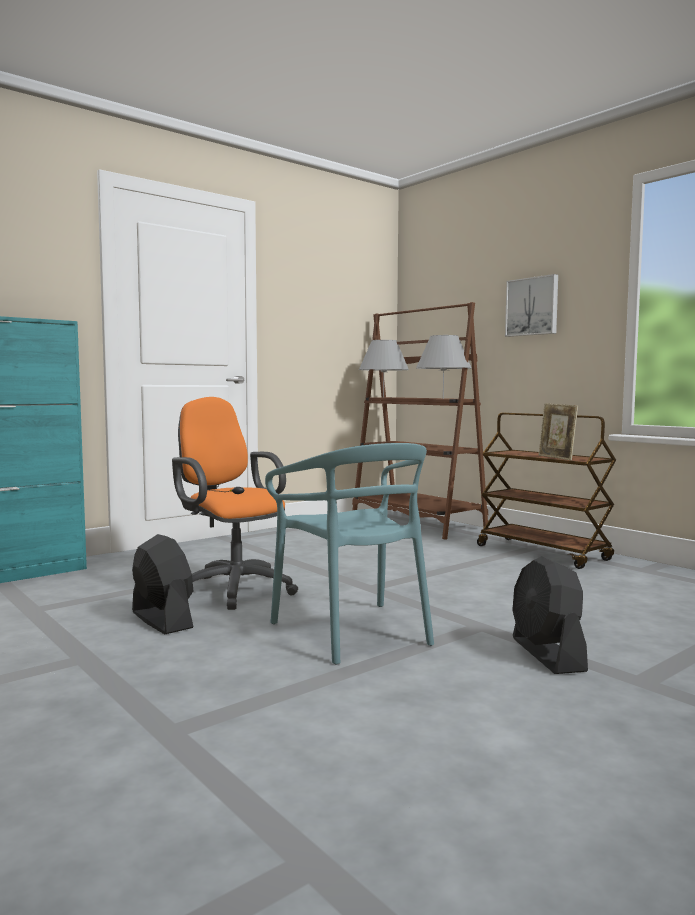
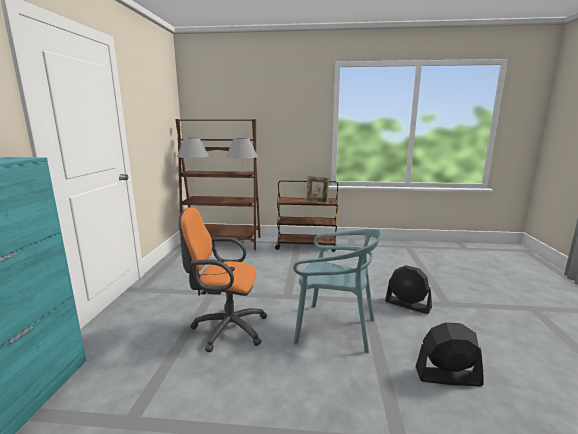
camera: 45 degrees left, 10 degrees up
(161, 620) = (238, 374): black fan -> black fan (447, 376)
(532, 306) = (280, 121): picture -> none

